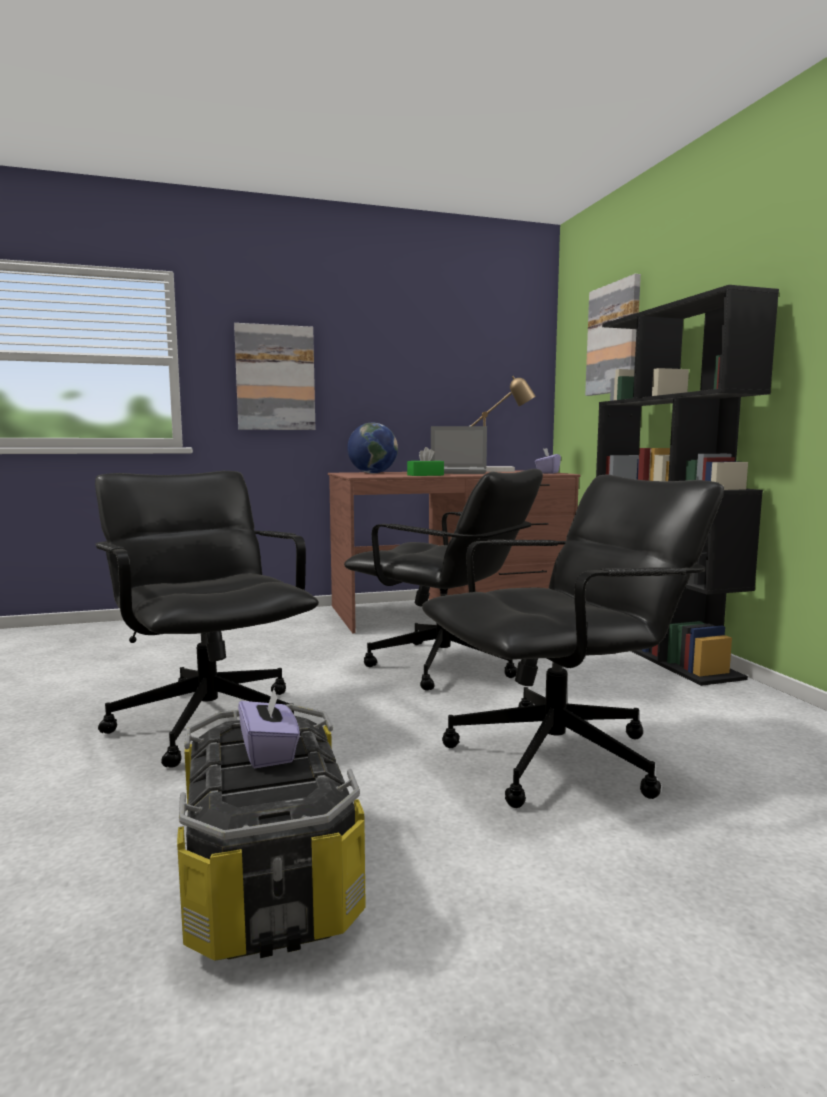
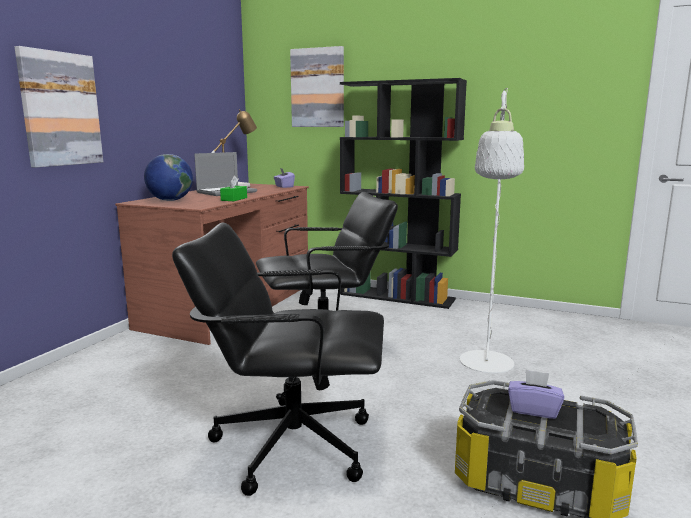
camera: 50 degrees left, 5 degrees up
(558, 758) = (486, 367): black office chair -> white floor lamp

